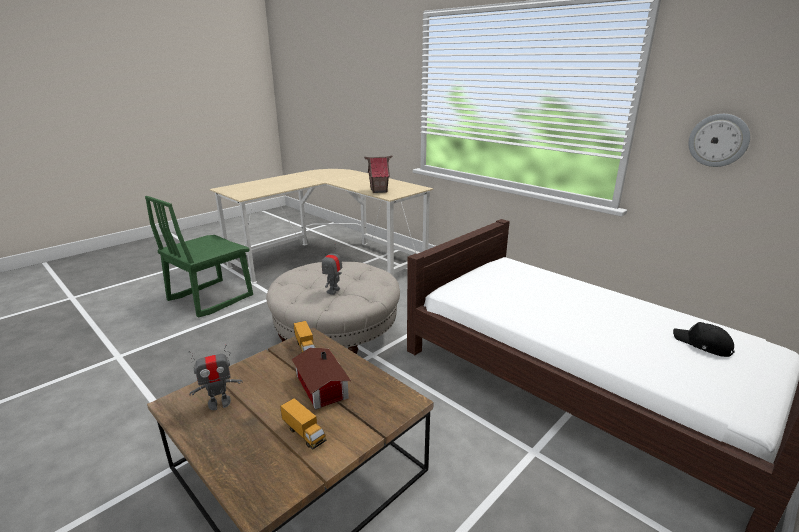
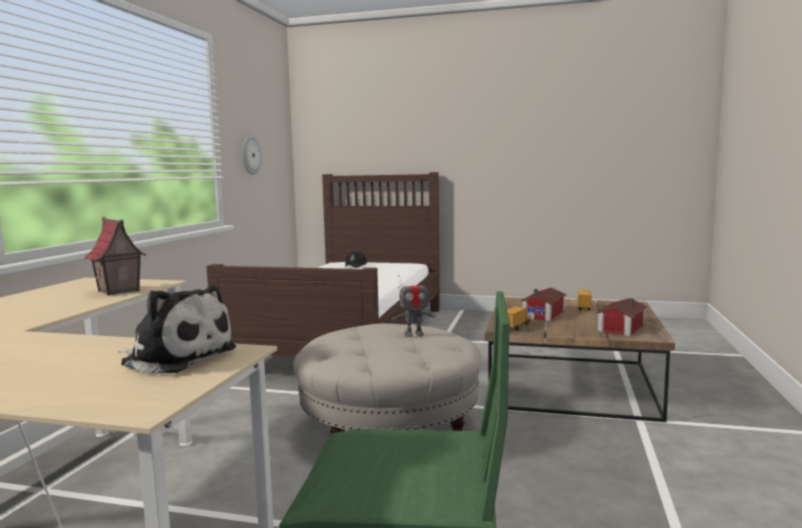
camera: 120 degrees left, 15 degrees down
(219, 403) = (619, 327): toy robot -> toy house
(253, 192) = (176, 357): none -> plush toy

